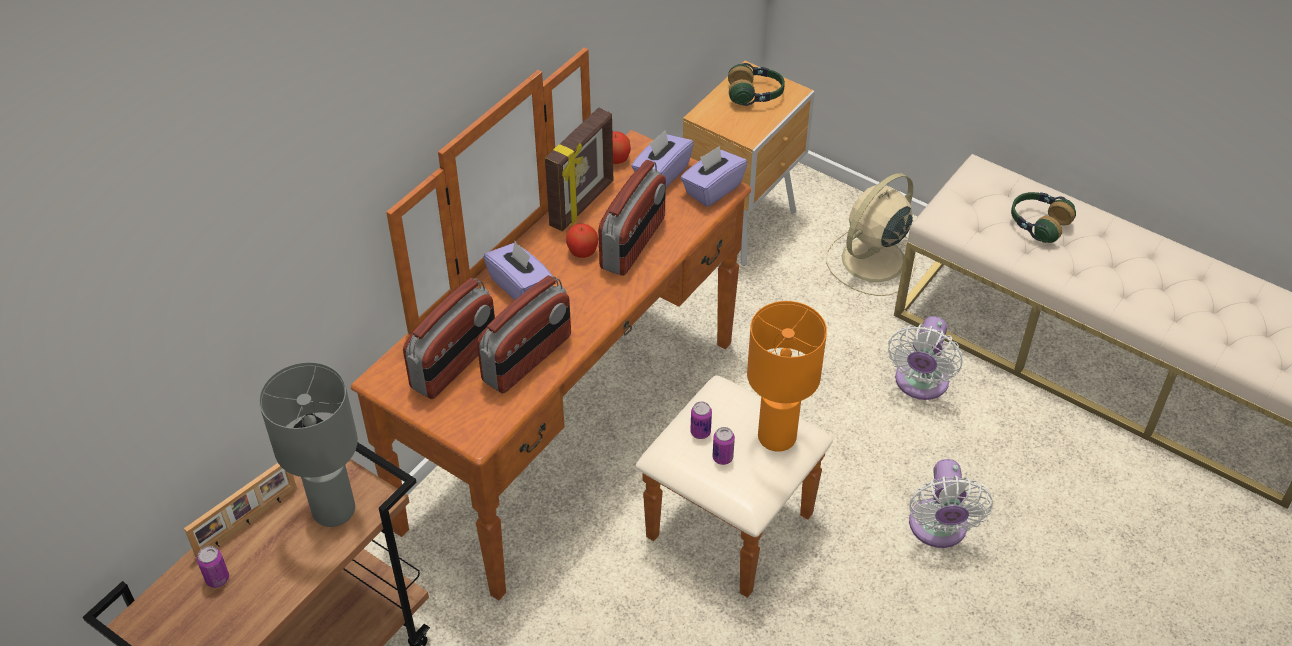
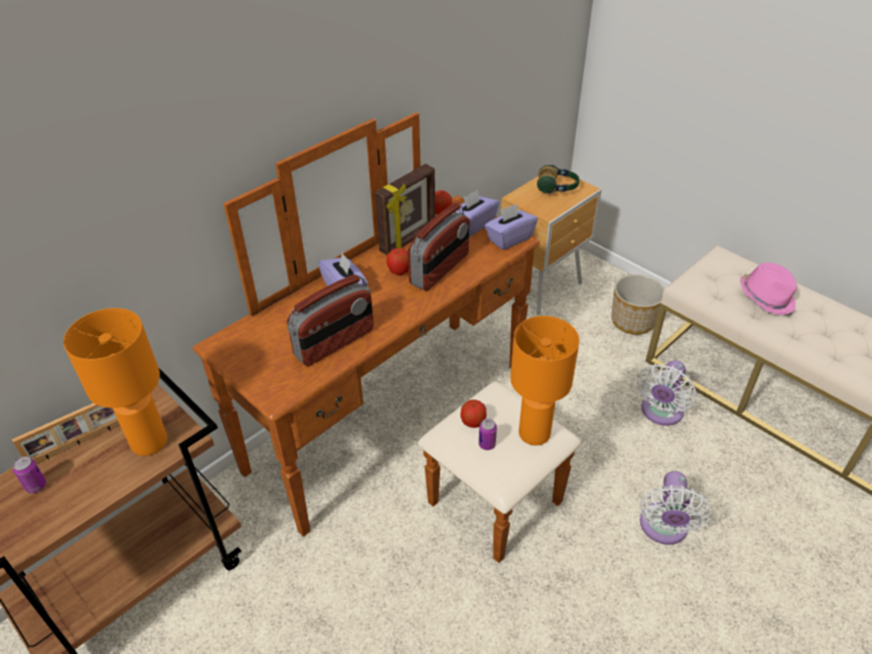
camera: 10 degrees right, 5 degrees down
(333, 509) = (149, 441): grey table lamp -> orange table lamp
(455, 363) = (277, 340): radio -> none
(700, 432) = (473, 422): can -> apple
(871, 261) = (633, 322): beige fan -> planter
(1037, 224) = (766, 297): headphones -> pink hat

